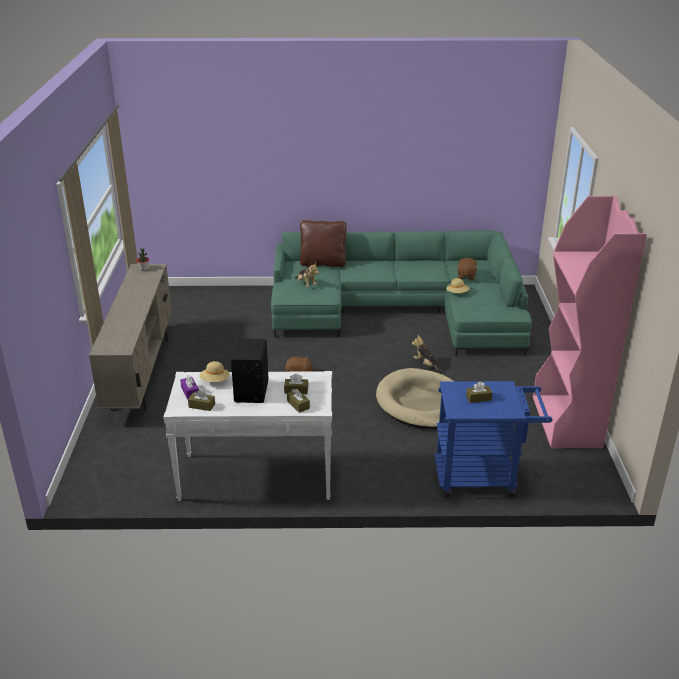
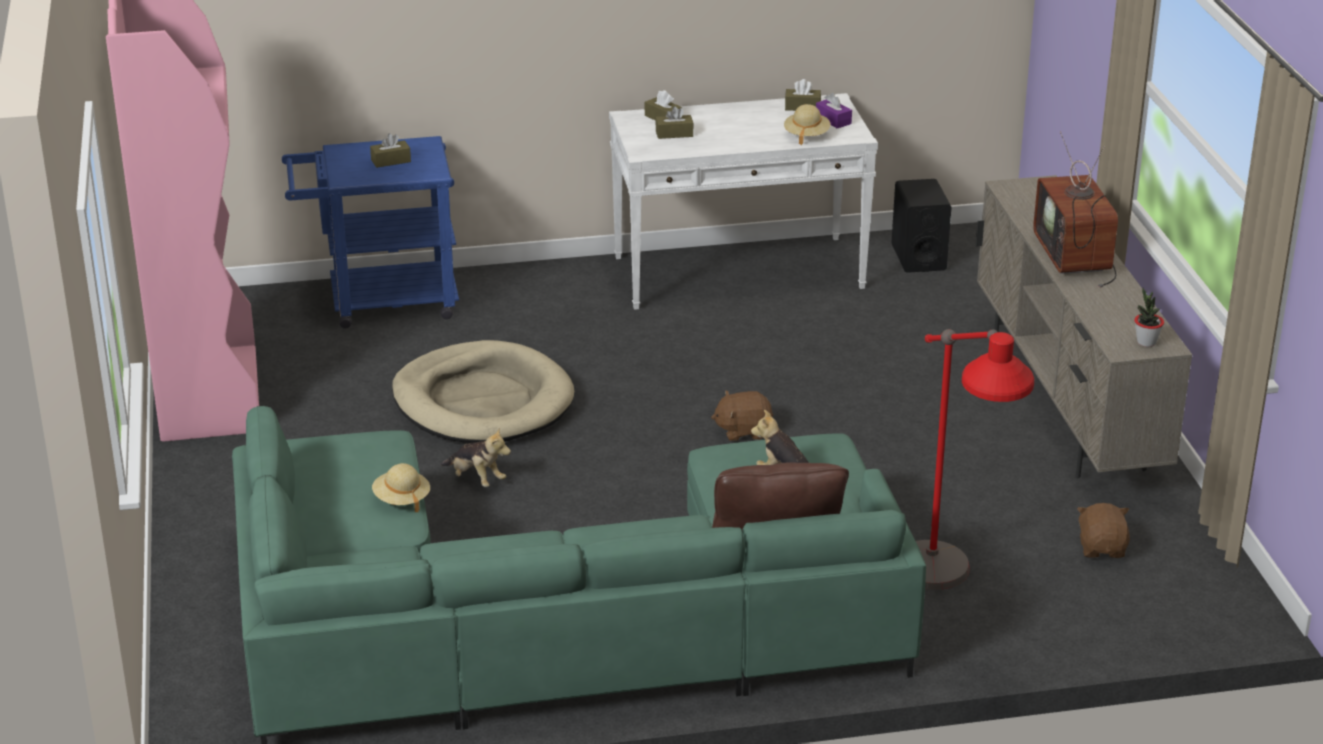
camera: 170 degrees right, 0 degrees up
(131, 306) = (1076, 257): none -> television
(251, 391) = (741, 127): black speaker -> black speaker (918, 257)
(253, 305) = (947, 599): none -> red floor lamp
(466, 276) = (374, 555): brown plush toy -> brown plush toy (1102, 548)

